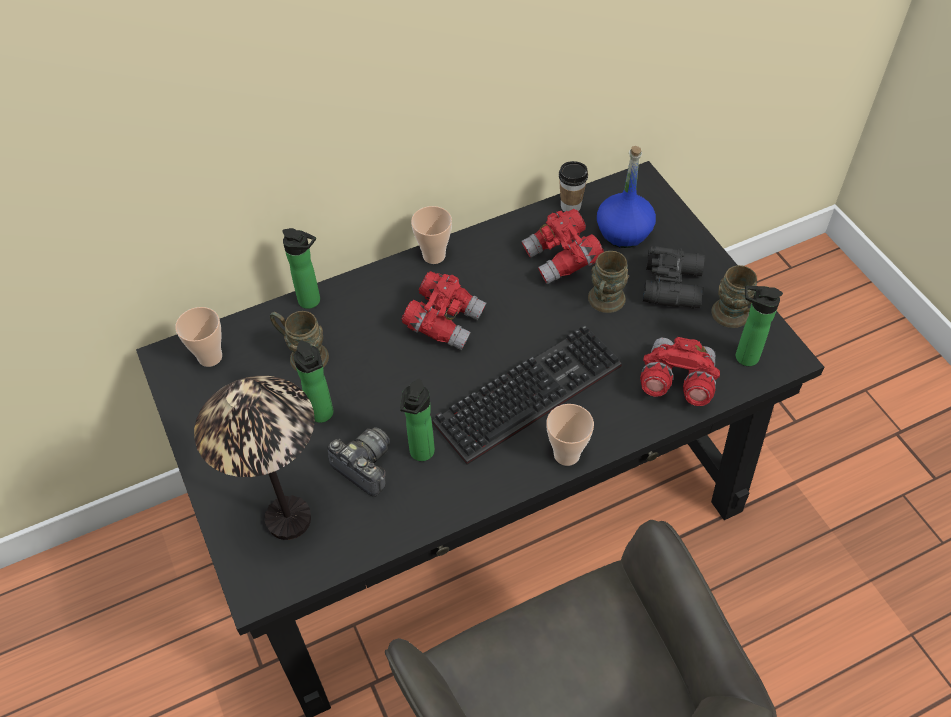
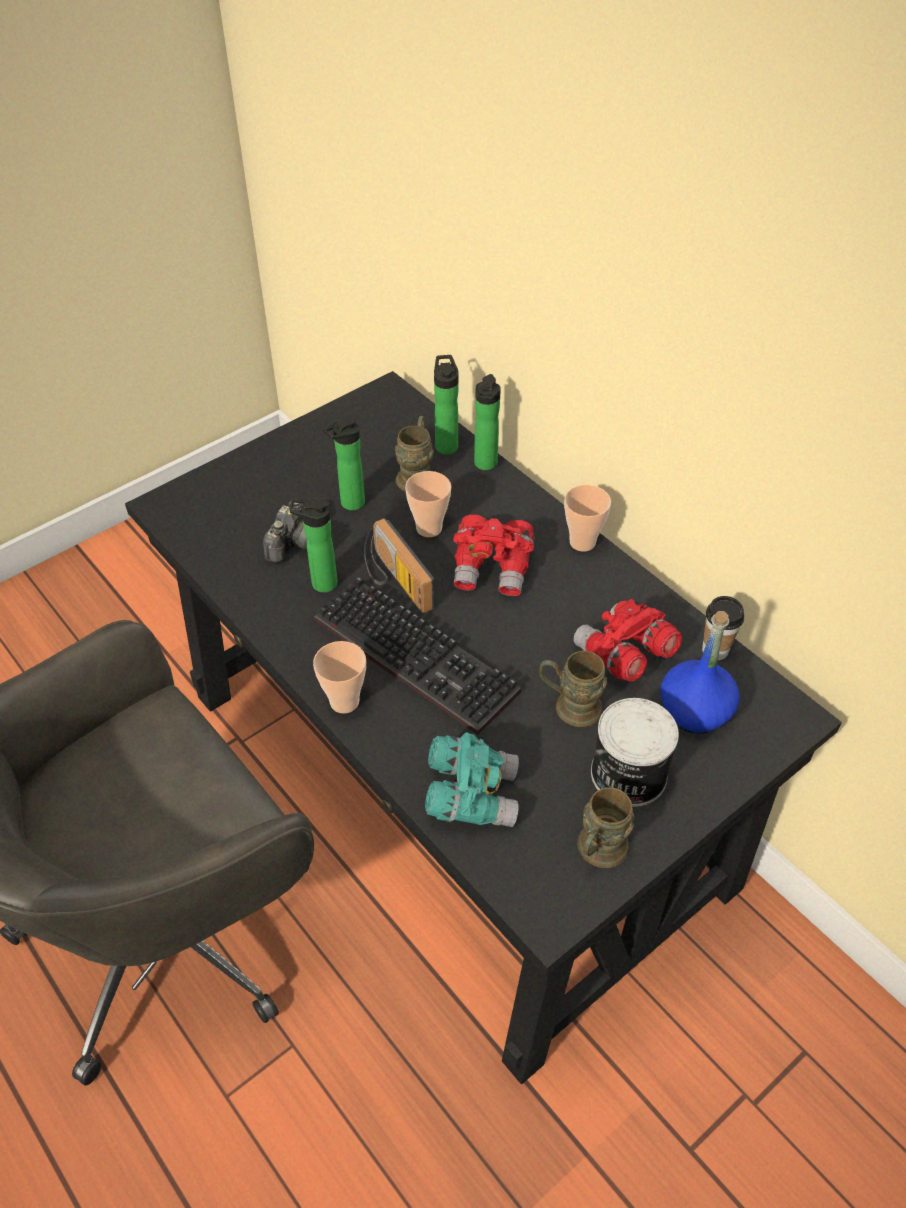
camera: 75 degrees right, 5 degrees down
(210, 357) = (396, 416): cup -> cup (429, 528)
(287, 519) = (232, 507): table lamp -> none
(436, 396) = (394, 581): none -> radio
(674, 284) = (627, 775): black binoculars -> can
(676, 382) = (471, 794): red binoculars -> turquoise binoculars
(743, 356) = (533, 864): bottle -> bottle (446, 444)

